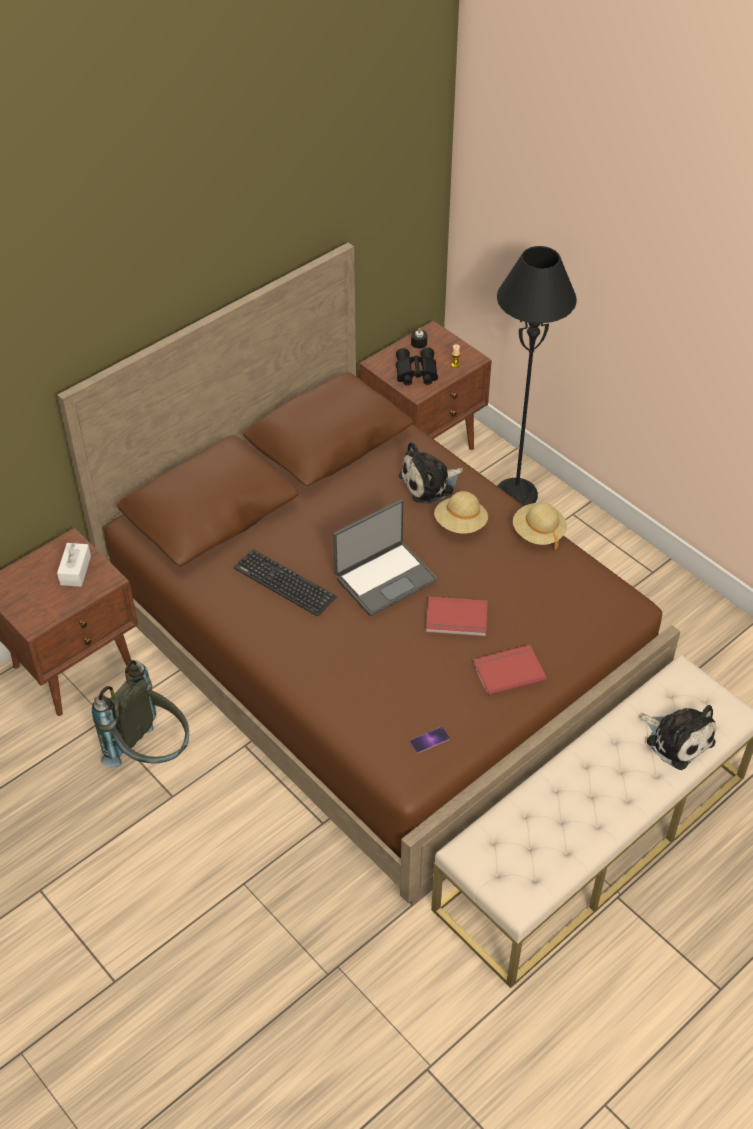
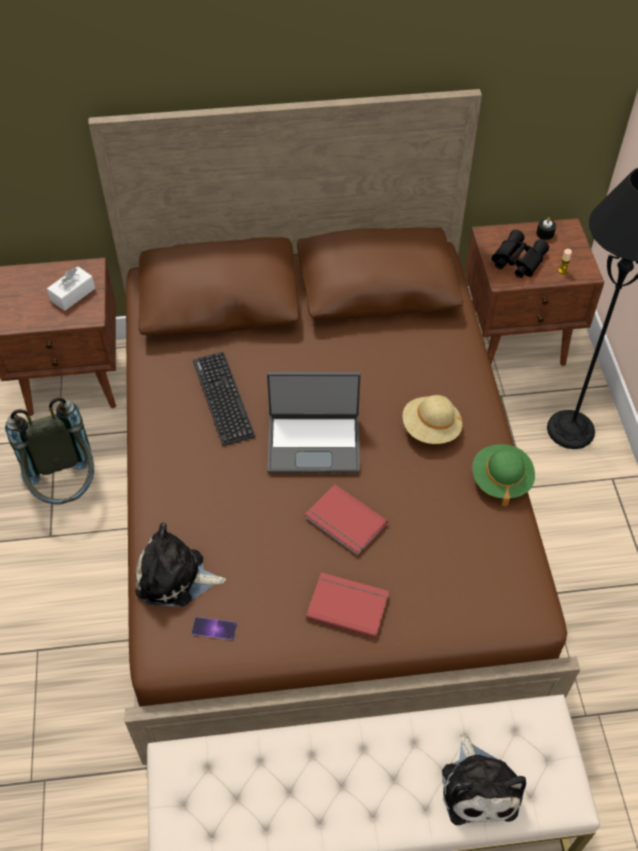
camera: 35 degrees right, 5 degrees up
(430, 483) = (436, 373): plush toy -> plush toy (175, 578)
(538, 533) = (501, 480): beige hat -> green hat

